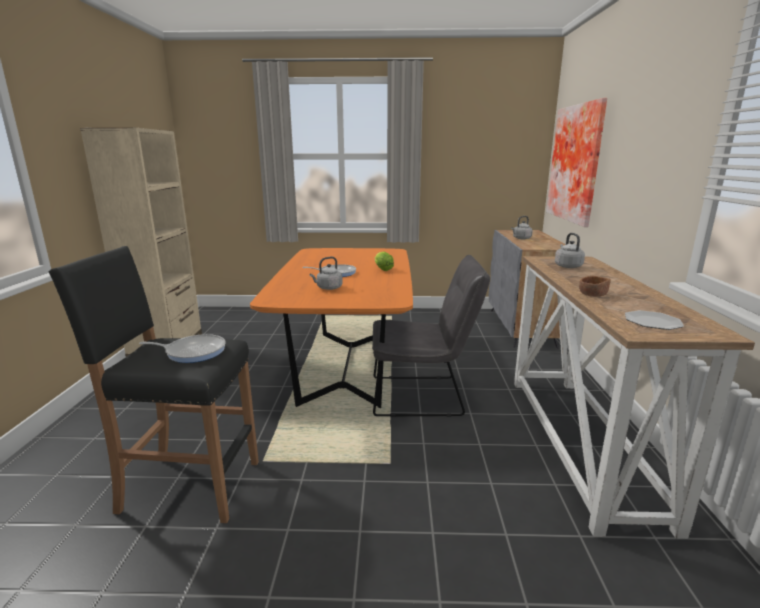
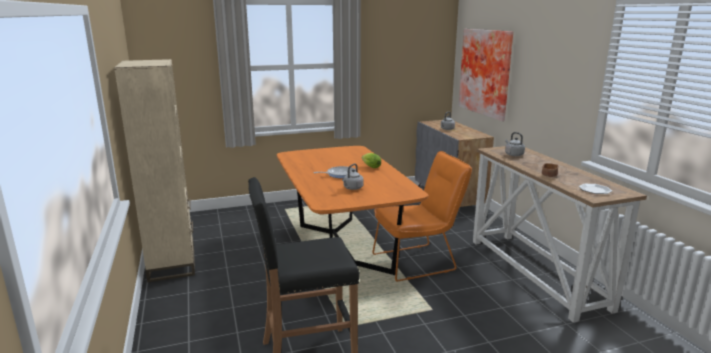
camera: 20 degrees left, 0 degrees up
(193, 352) = (321, 250): frying pan -> none
(423, 396) = (418, 261): grey chair -> orange chair

